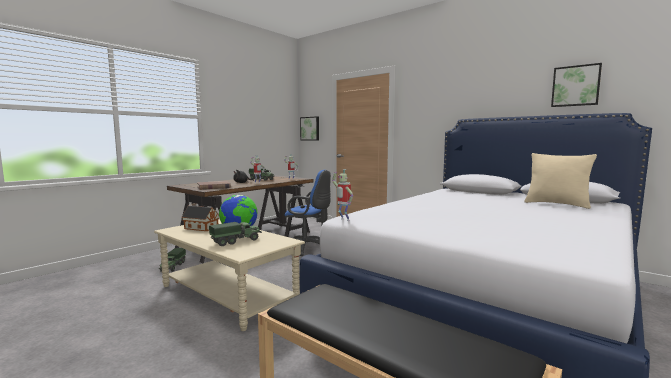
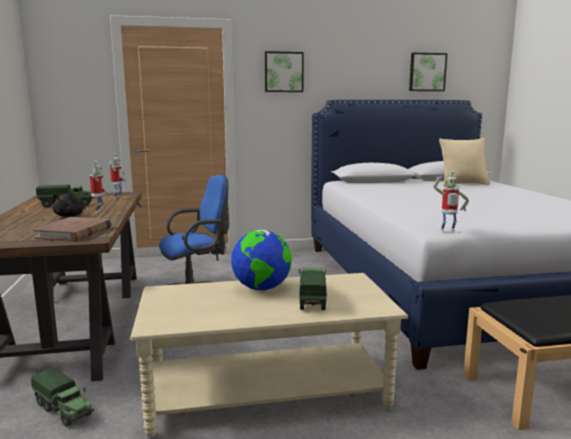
camera: 50 degrees left, 5 degrees up
(200, 227) = (188, 304): toy house -> none
(310, 128) = (64, 105): picture -> picture (283, 72)

